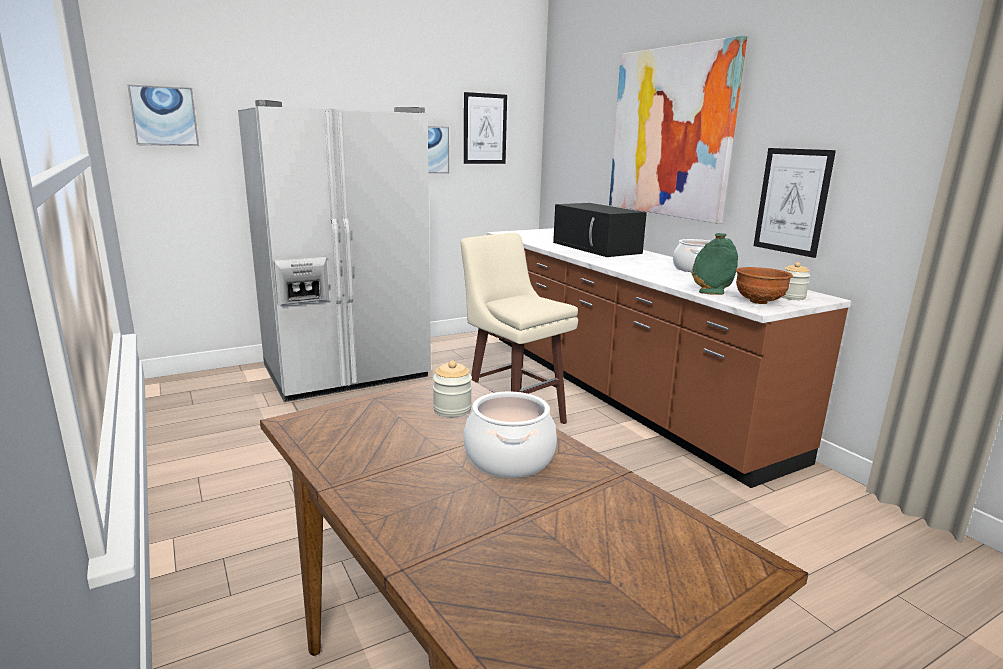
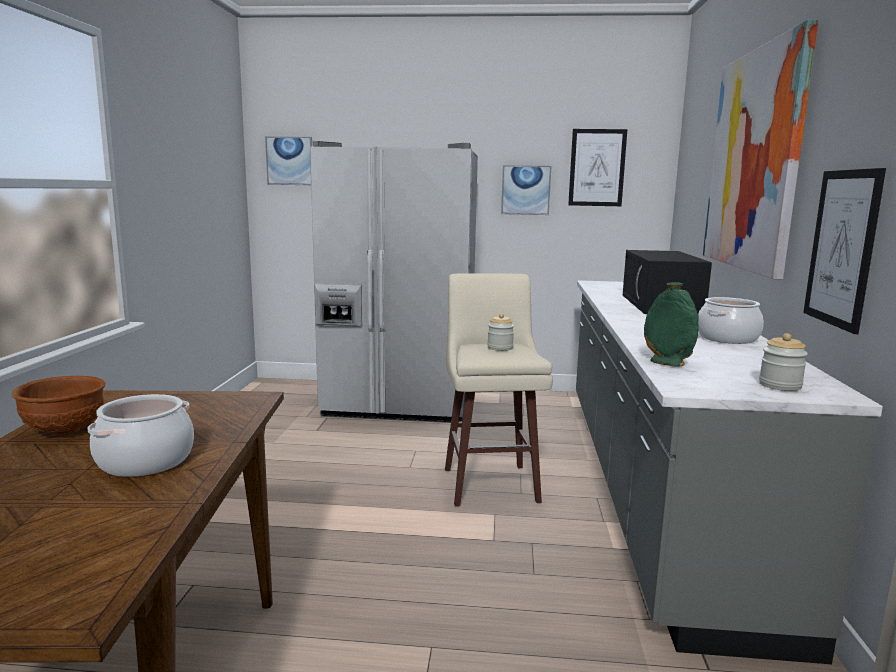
camera: 35 degrees right, 5 degrees down
(452, 409) = (204, 416): jar -> jar (500, 348)
(614, 389) = (652, 485): brown counter -> grey counter
(759, 302) = (706, 382): brown bowl -> brown bowl (66, 431)

